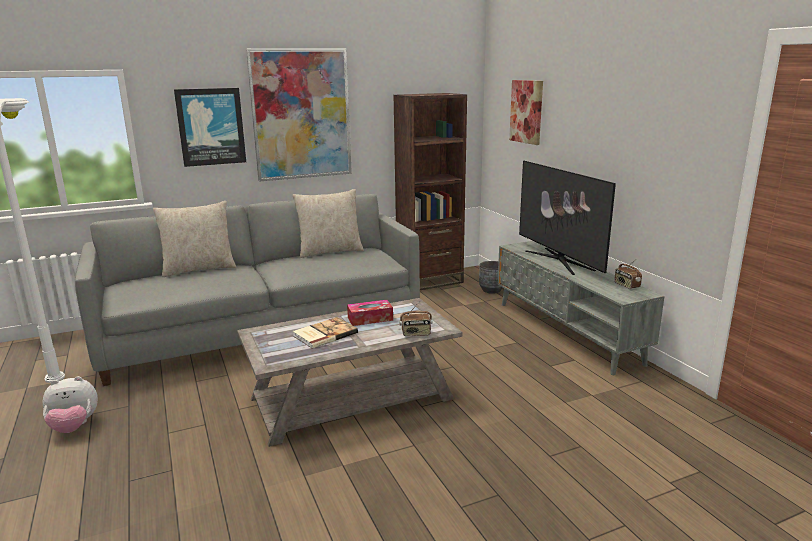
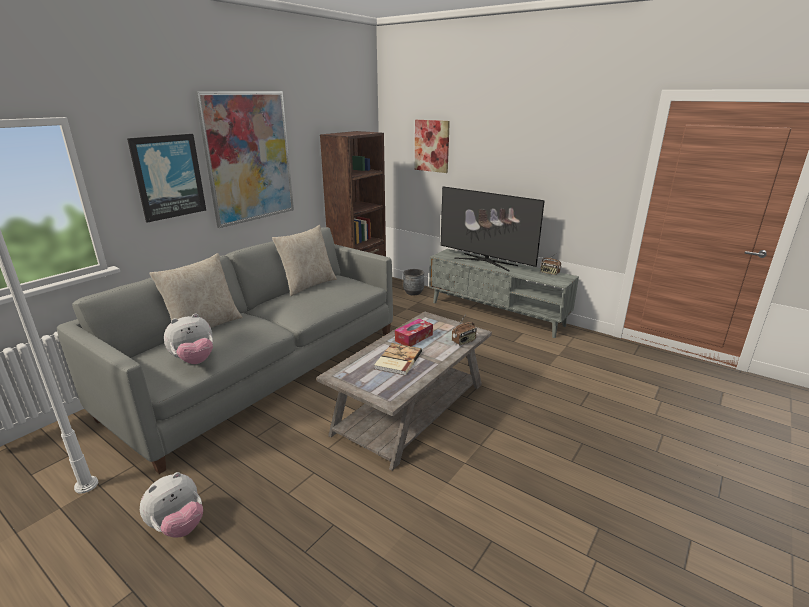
camera: 30 degrees left, 5 degrees up
(157, 292) = (194, 361): none -> plush toy

